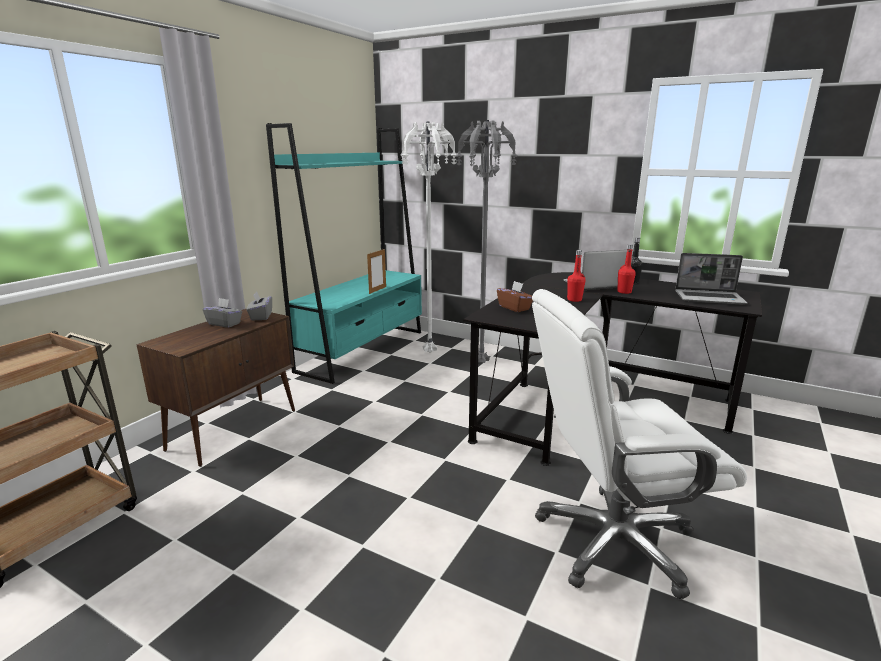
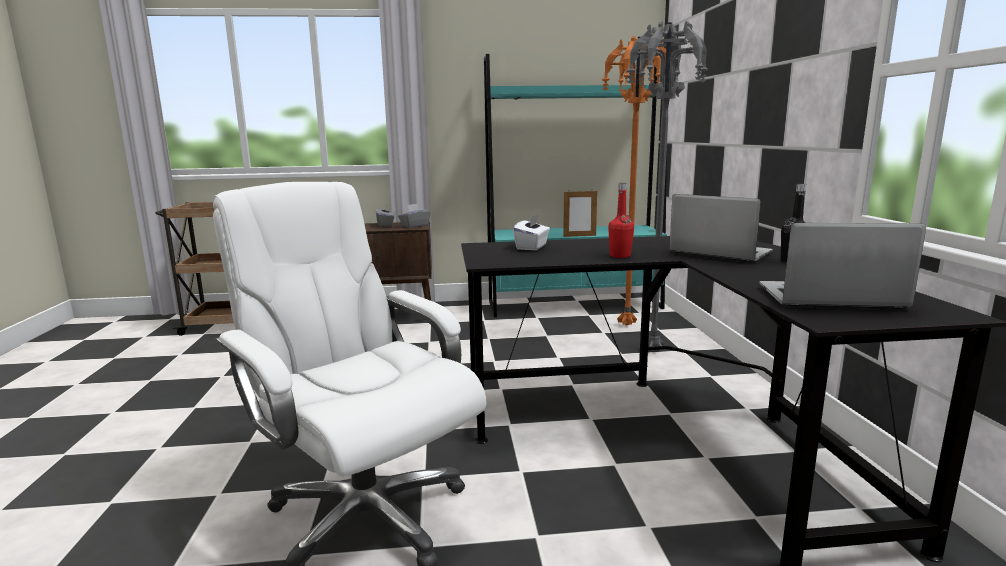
camera: 55 degrees right, 5 degrees down
(429, 352) = (627, 325): white floor lamp -> orange floor lamp
(514, 308) = (532, 247): brown tissue box -> white tissue box
(624, 292) = (721, 265): red bottle -> none
(710, 298) = (828, 299): laptop -> laptop turned 120 degrees clockwise

